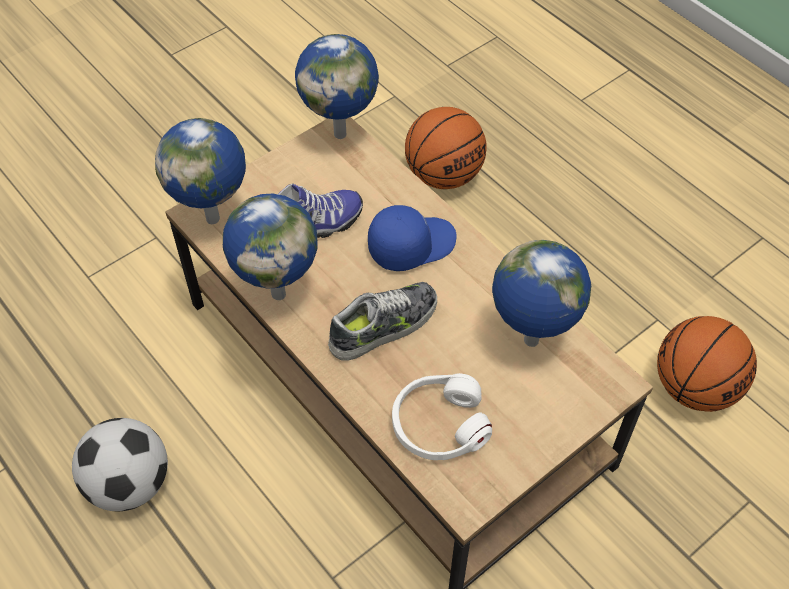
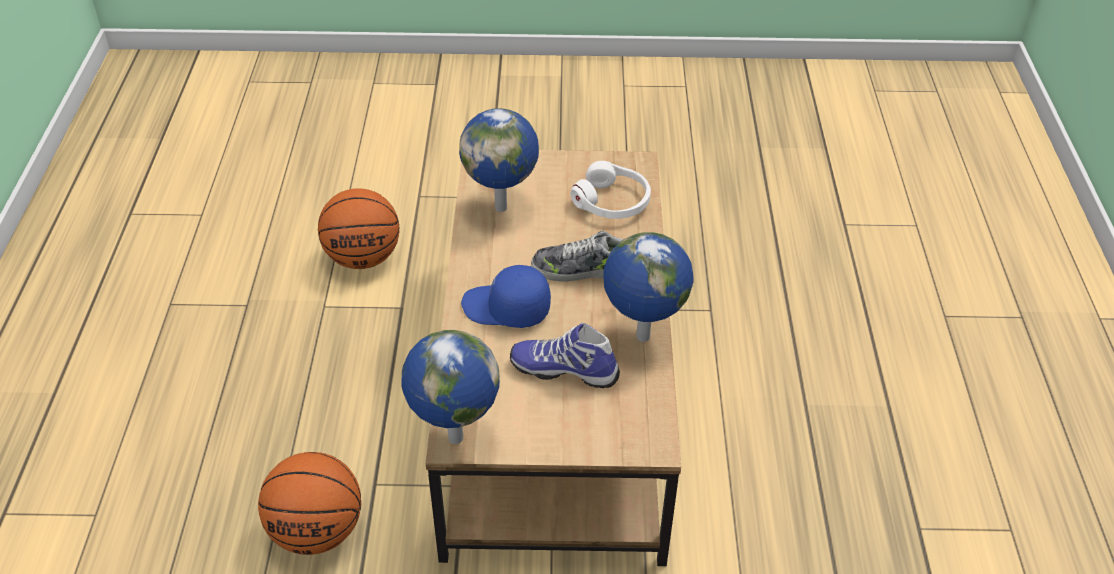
camera: 140 degrees left, 10 degrees down
(130, 484) = (818, 450): football -> none
(215, 218) = (641, 430): globe -> none

